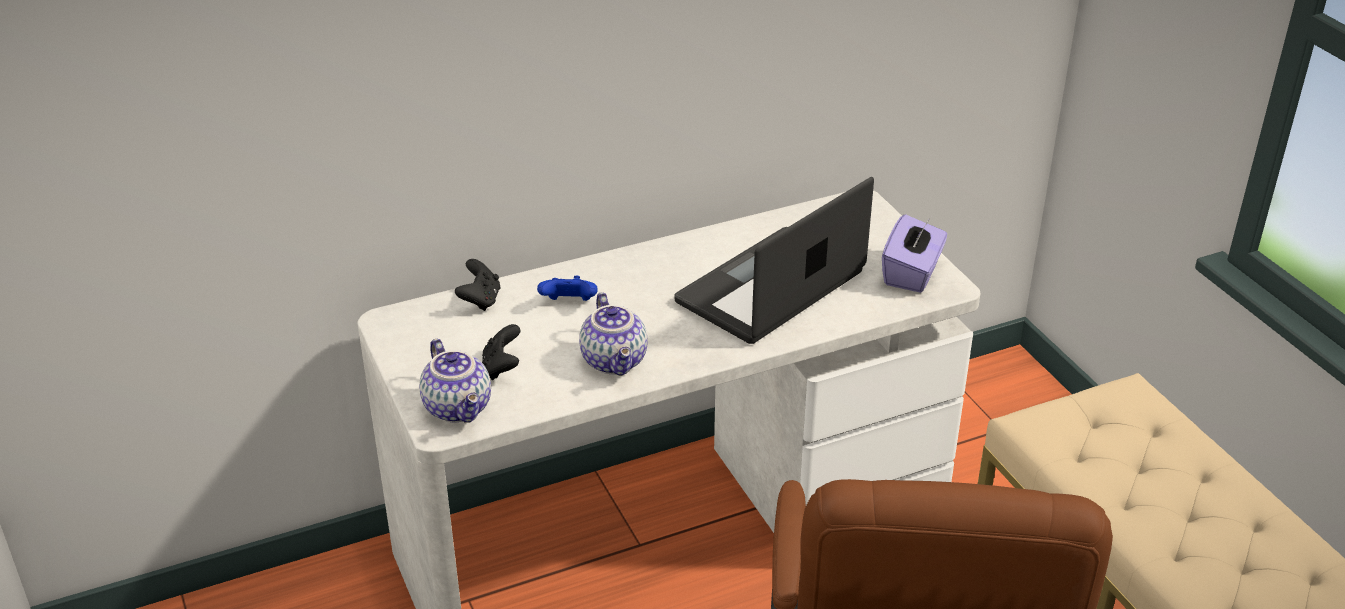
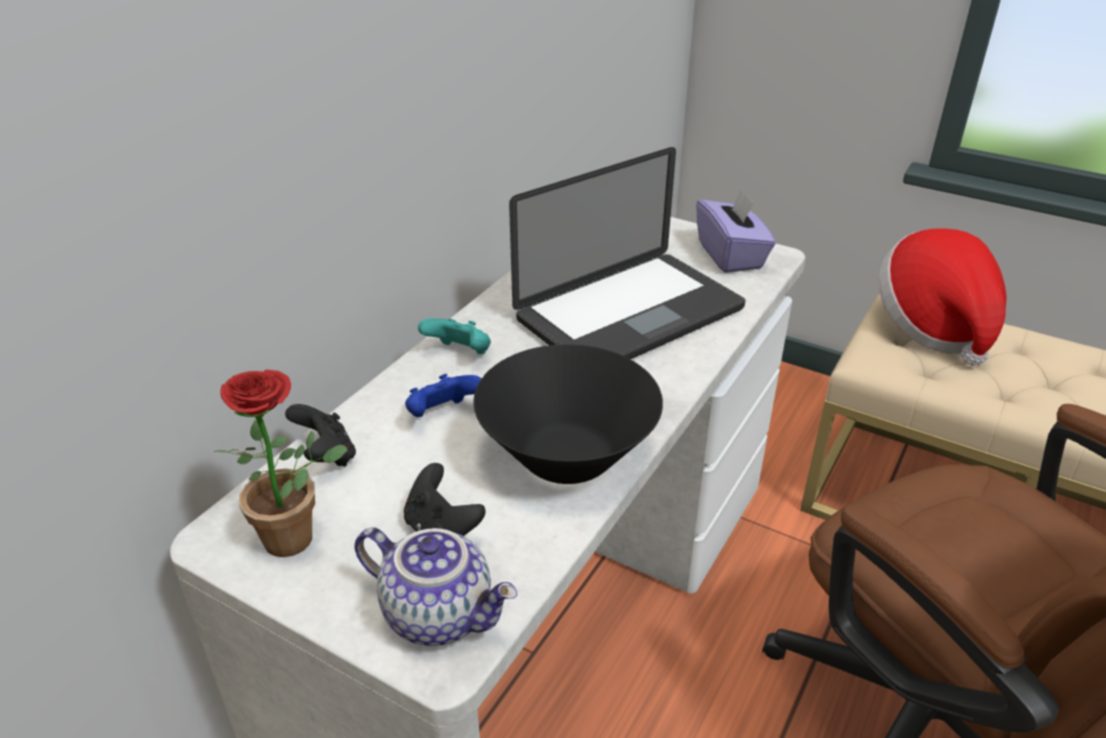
camera: 35 degrees left, 0 degrees up
(426, 339) = (300, 538): none -> potted plant
(616, 361) = (567, 456): teapot -> black bowl
(622, 269) = (460, 354): none -> turquoise game controller
(771, 288) = (630, 314): laptop -> laptop turned 135 degrees counterclockwise
(1138, 420) = (933, 326): none -> hat

